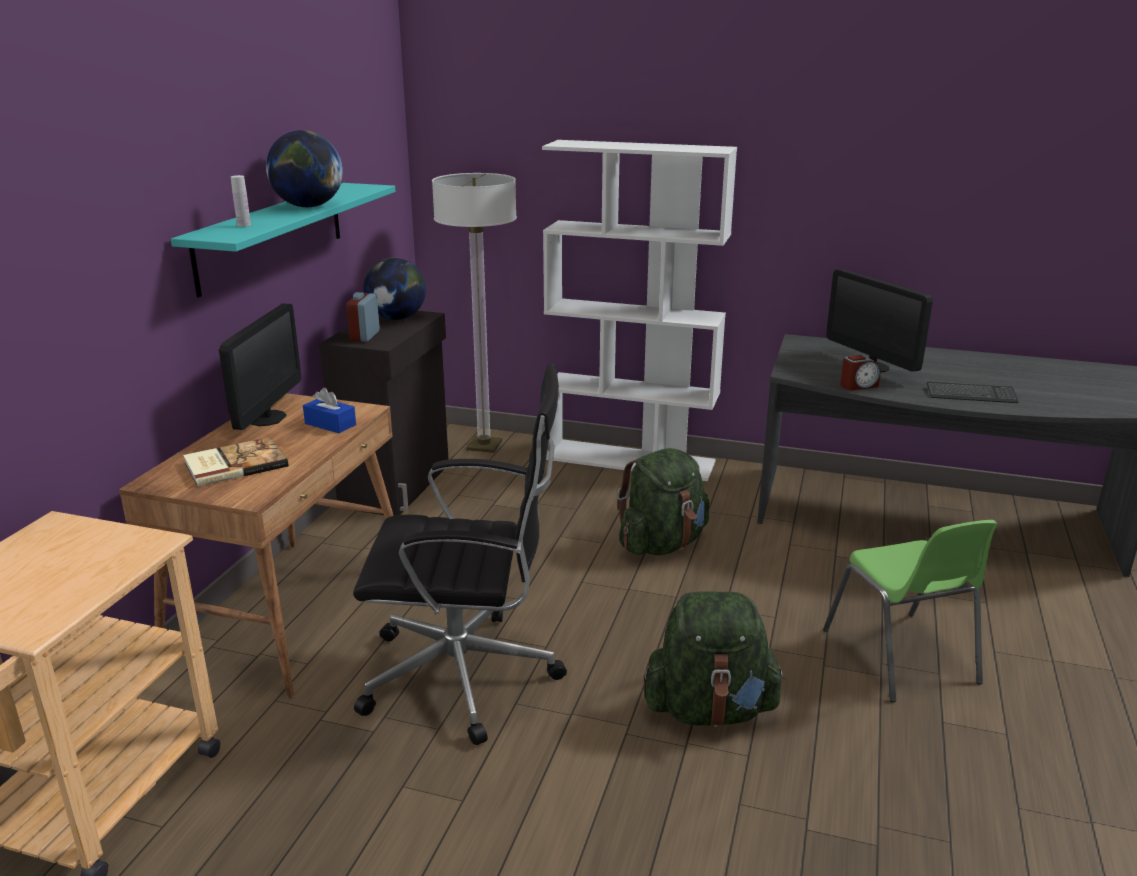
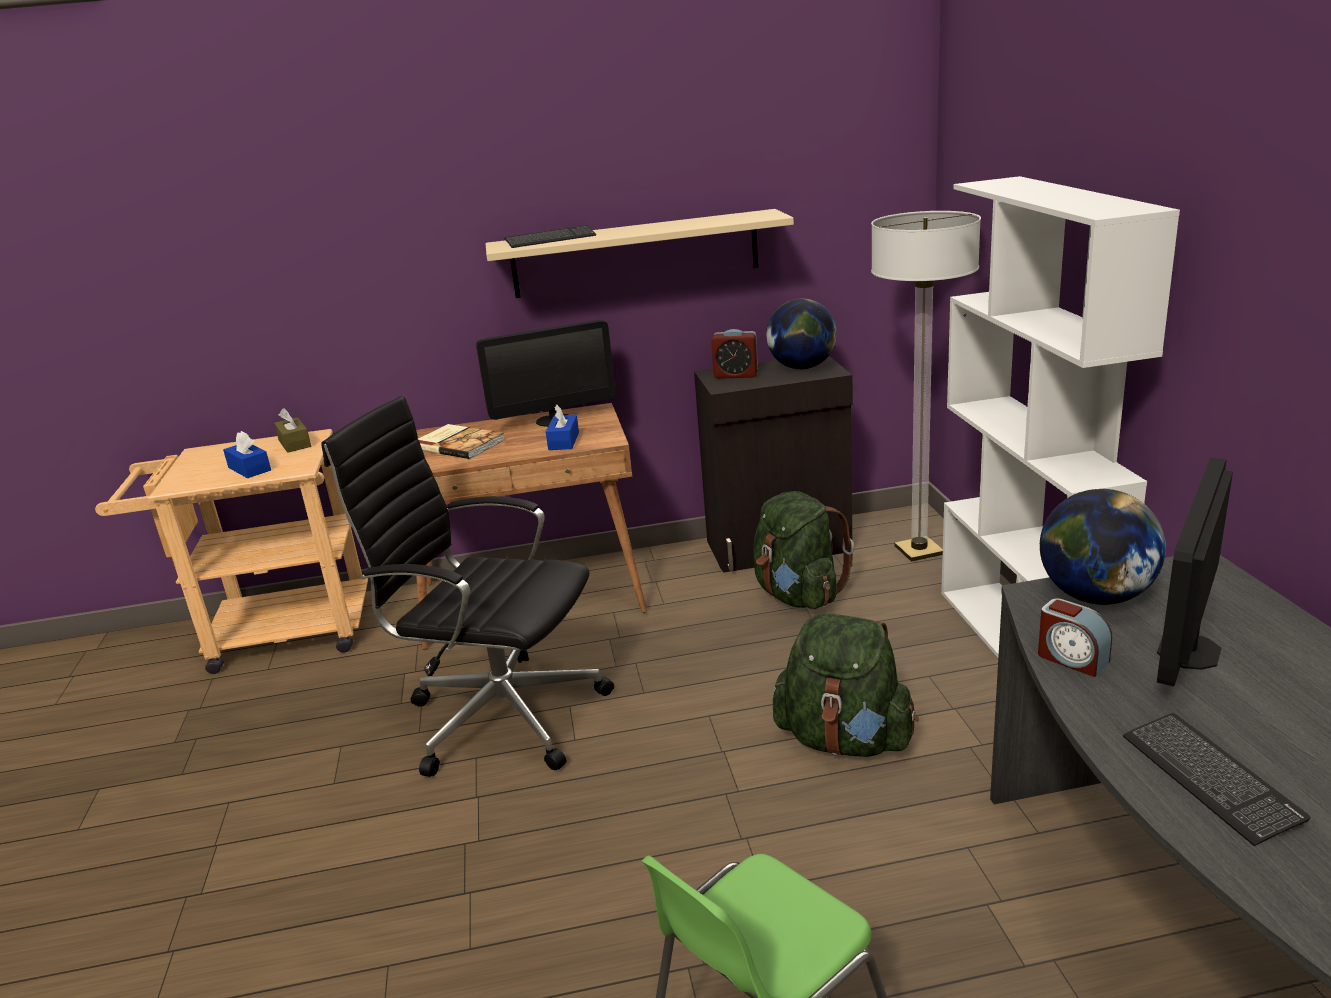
camera: 65 degrees right, 0 degrees up
(58, 535) = (294, 443): none -> brown tissue box
(89, 571) = (249, 469): none -> blue tissue box
(244, 225) = (550, 239): white bottle -> keyboard
(272, 235) = (635, 254): turquoise shelf -> beige shelf
(308, 206) = (648, 229): globe -> globe (1095, 596)
(365, 336) = (736, 375): alarm clock -> alarm clock turned 150 degrees counterclockwise
(466, 675) = (500, 714): black office chair -> black office chair turned 135 degrees clockwise
(710, 709) = (535, 891): green backpack -> green backpack (798, 595)

